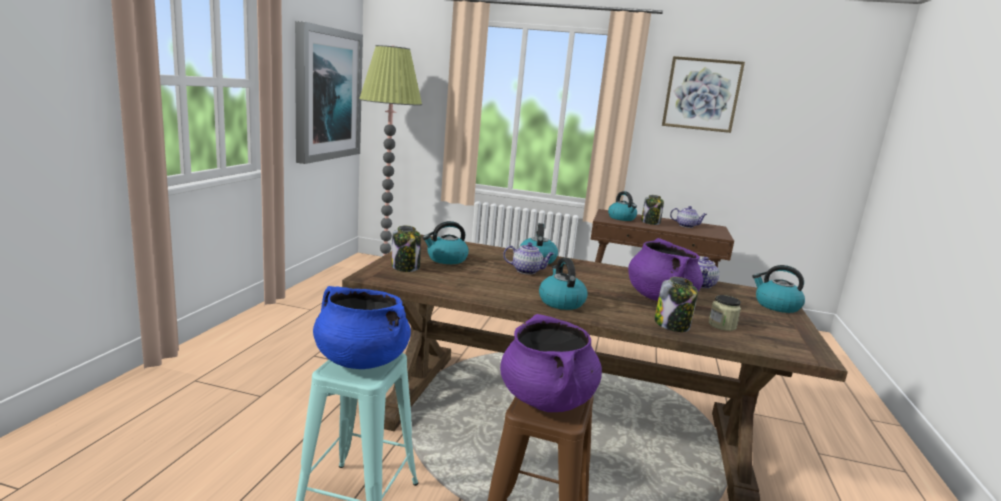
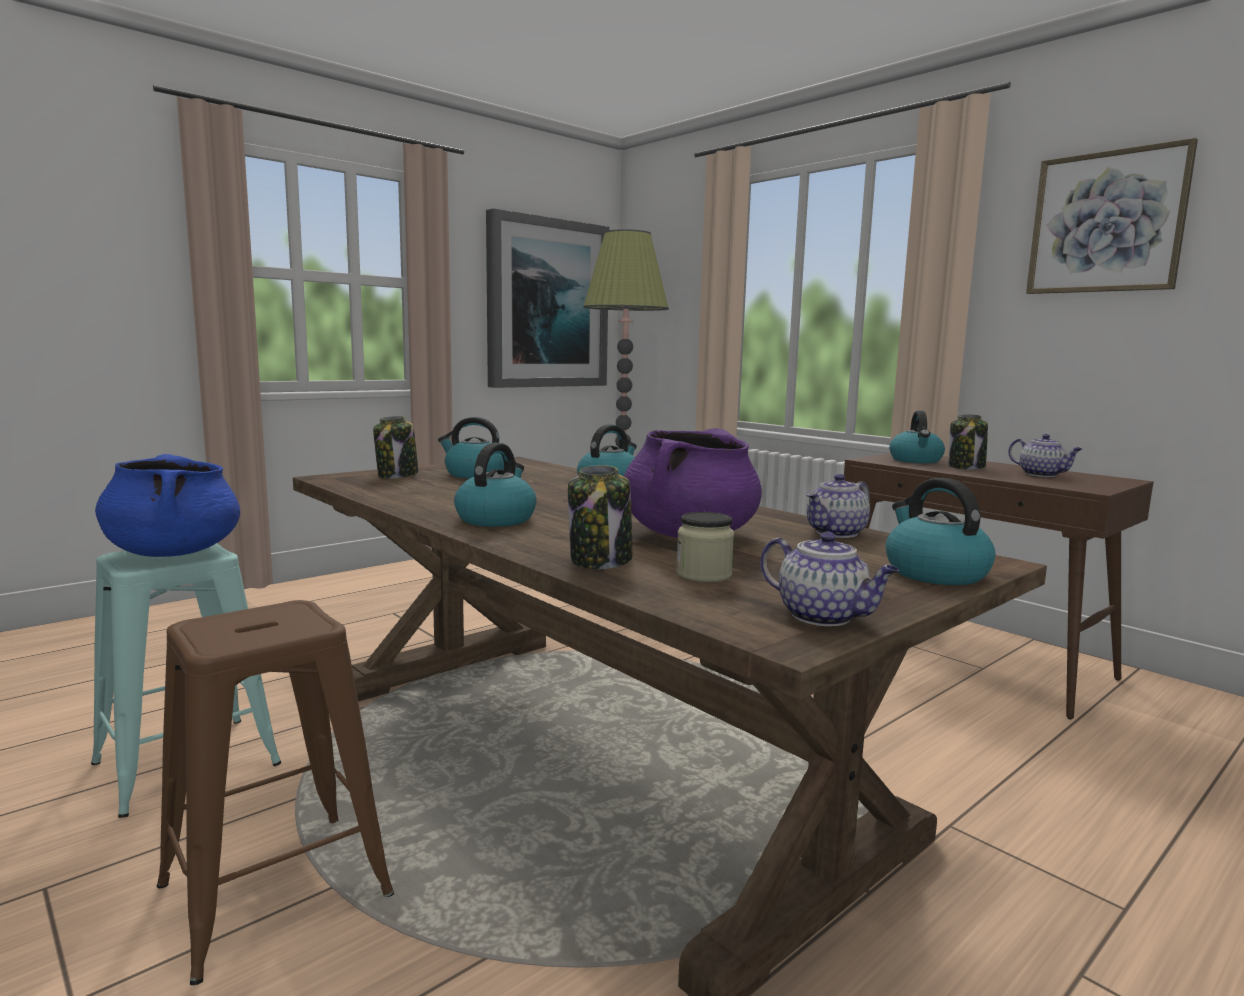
camera: 35 degrees right, 5 degrees down
(527, 271) = (553, 492): teapot -> teapot (824, 616)
(547, 400) = (257, 622): purple cooking pot -> none

